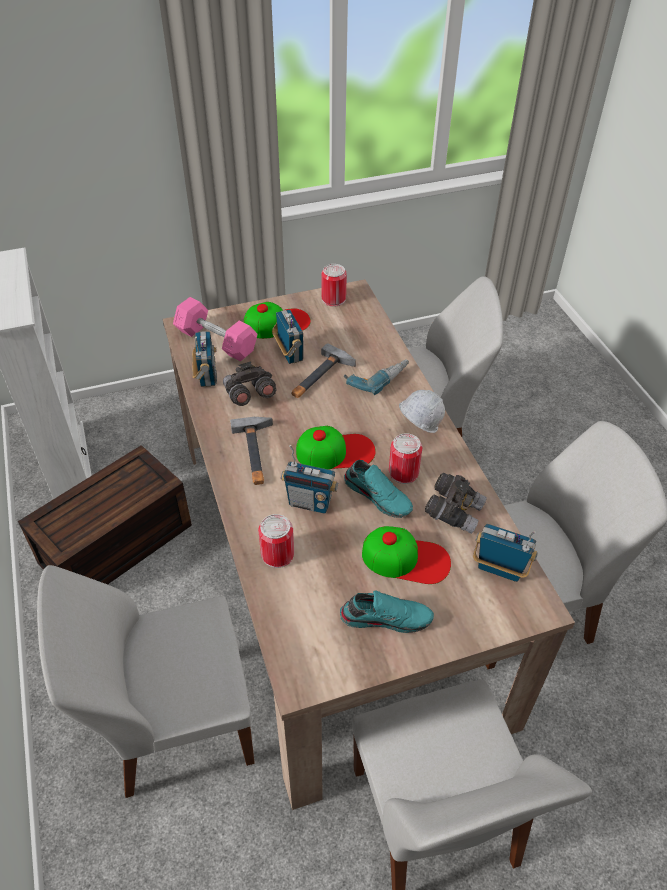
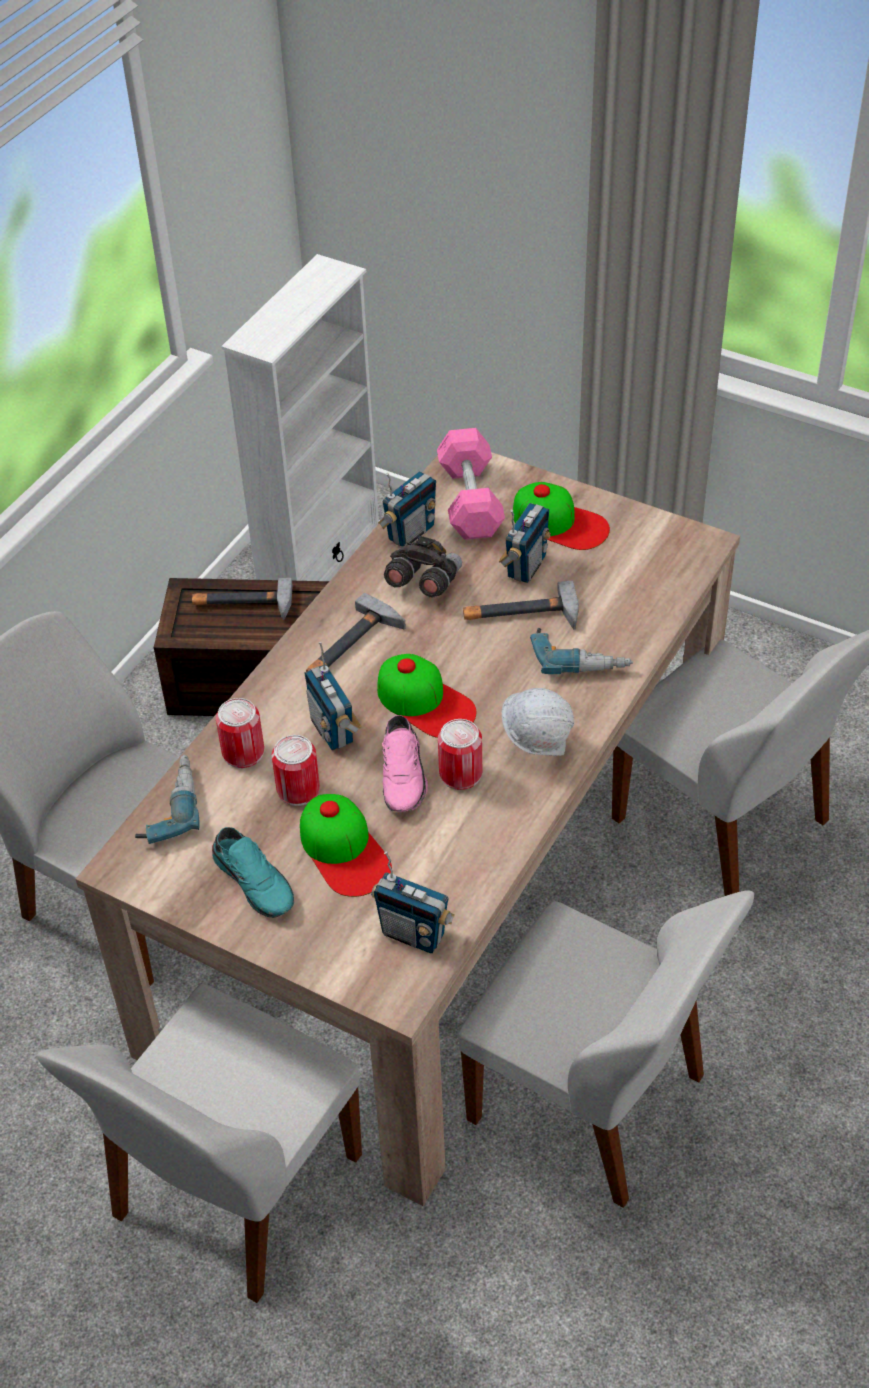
camera: 50 degrees right, 0 degrees up
(84, 503) = (242, 603): none -> hammer
(277, 621) = (167, 806): none -> power drill
(333, 299) = (665, 536): can -> can (298, 789)
(379, 495) = (404, 775): turquoise shoe -> pink shoe
(453, 511) = (452, 848): grey binoculars -> none
(499, 569) = (413, 934): radio -> radio turned 135 degrees clockwise

